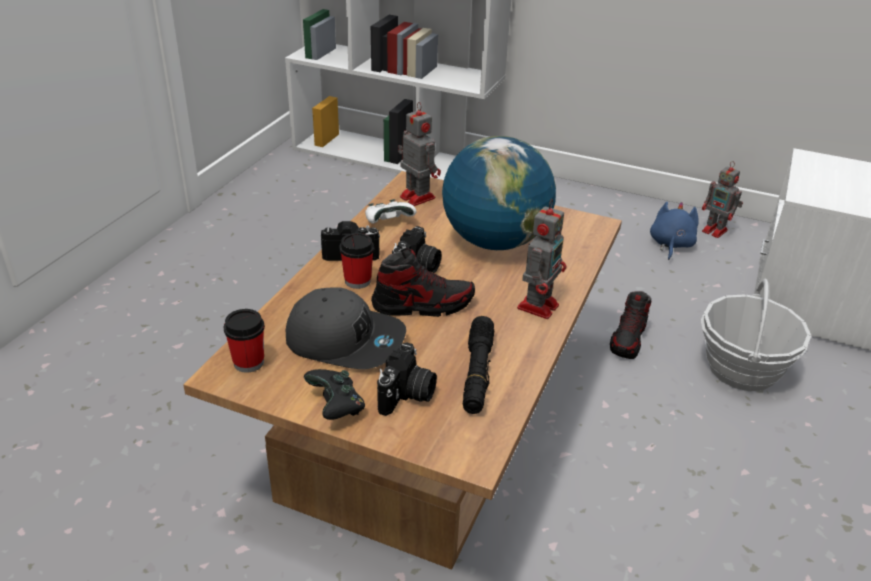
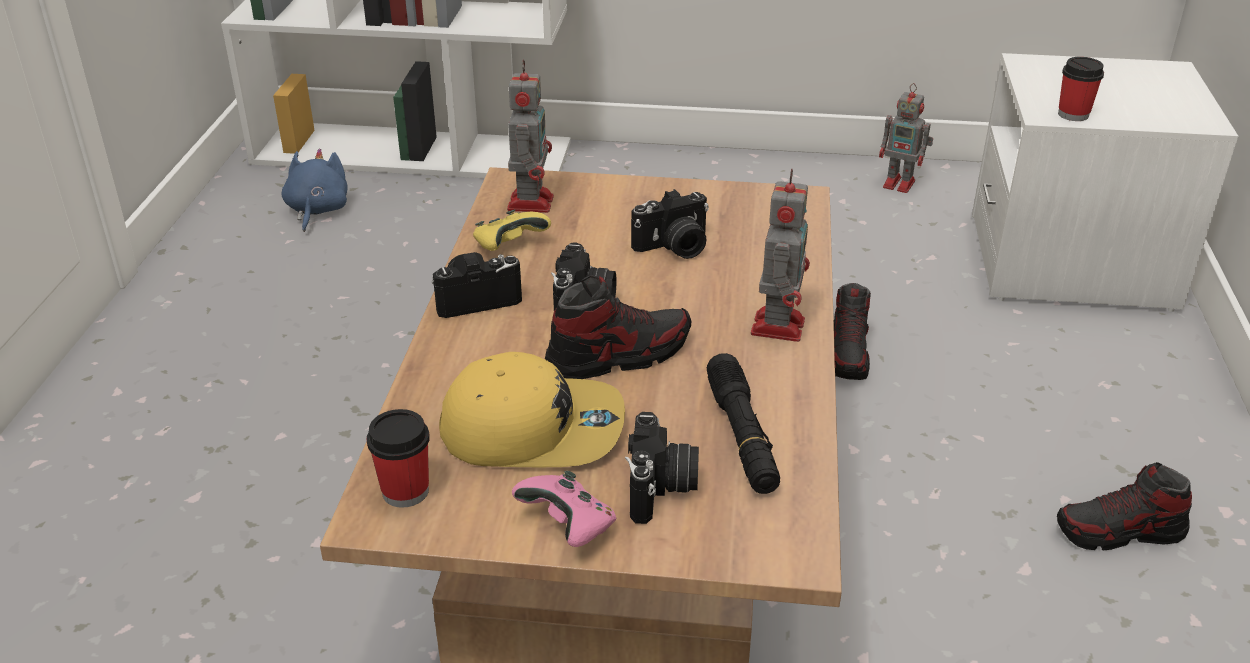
camera: 15 degrees left, 0 degrees up
(336, 407) = (569, 527): black game controller -> pink game controller
(345, 340) = (533, 428): grey cap -> yellow cap
(357, 281) = (507, 339): cup -> cup (1073, 114)
(388, 223) = (509, 247): white game controller -> yellow game controller
(416, 197) = (531, 201): toy robot -> toy robot turned 60 degrees clockwise
(494, 242) = (674, 247): globe -> camera
(670, 245) = (850, 213): blue plush toy -> blue plush toy (317, 210)
(742, 369) = (1007, 364): basket -> none
(776, 504) = (1119, 532): none -> shoe

